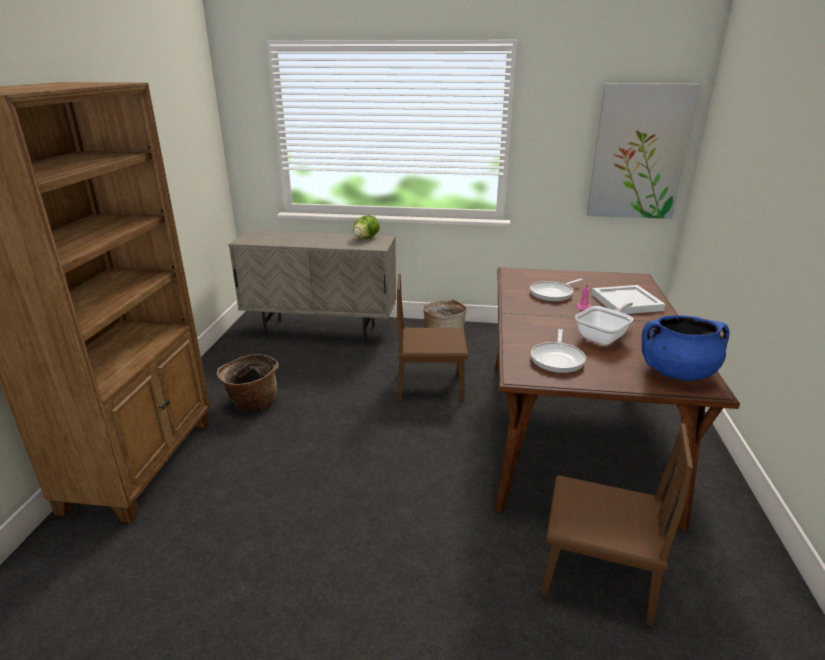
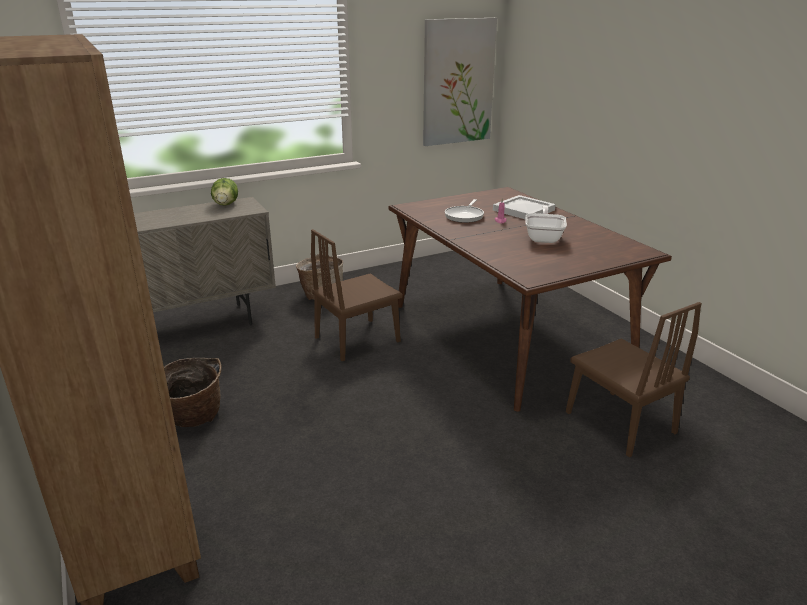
camera: 35 degrees left, 0 degrees up
(557, 359) = (537, 261): frying pan -> none
(596, 575) = (619, 422): brown chair -> brown chair turned 75 degrees clockwise
(676, 372) = (617, 248): blue cooking pot -> none

